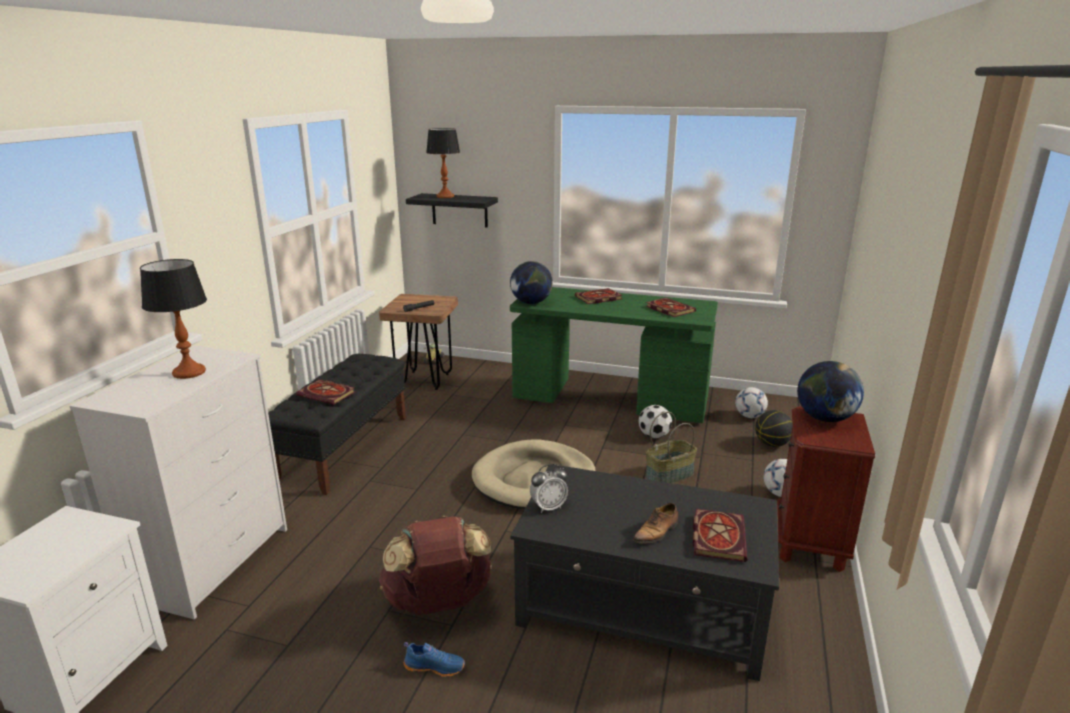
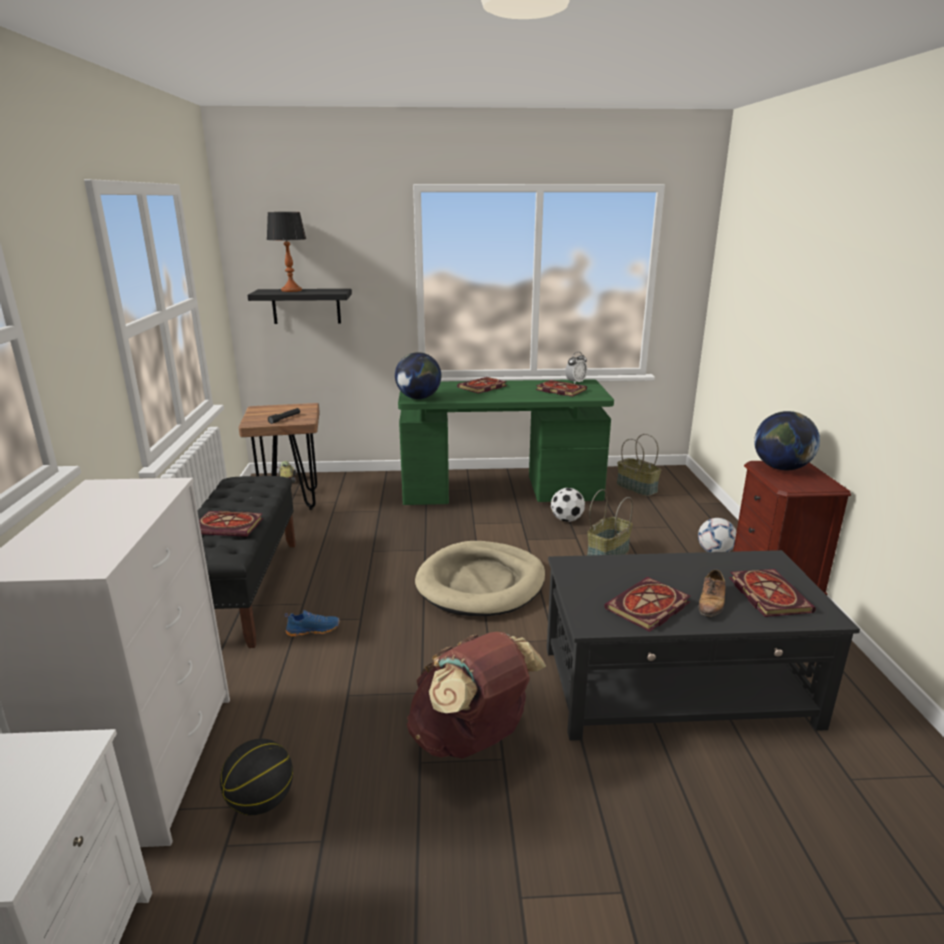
camera: 20 degrees left, 0 degrees up
(189, 372) = (114, 512): table lamp -> none
(435, 666) = (516, 811): blue shoe -> blue shoe (313, 629)
(548, 507) = (587, 600): alarm clock -> alarm clock (575, 382)
(595, 524) = (648, 607): none -> book
(749, 416) = (637, 488): football -> basket
(771, 444) = (674, 509): basketball -> basketball (260, 801)

